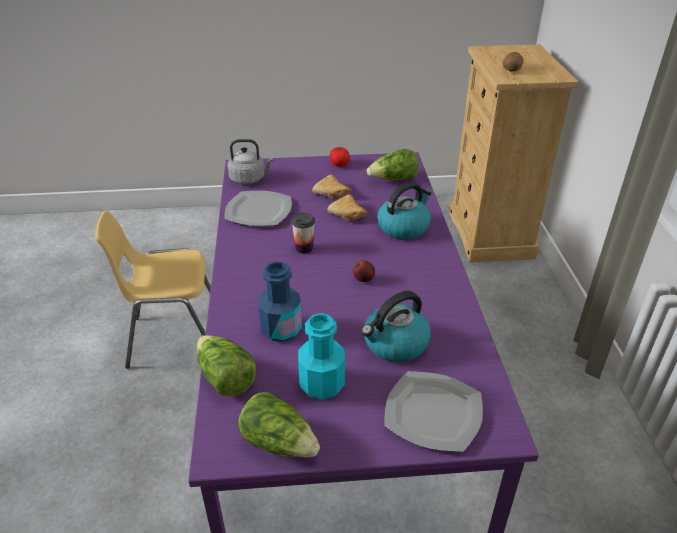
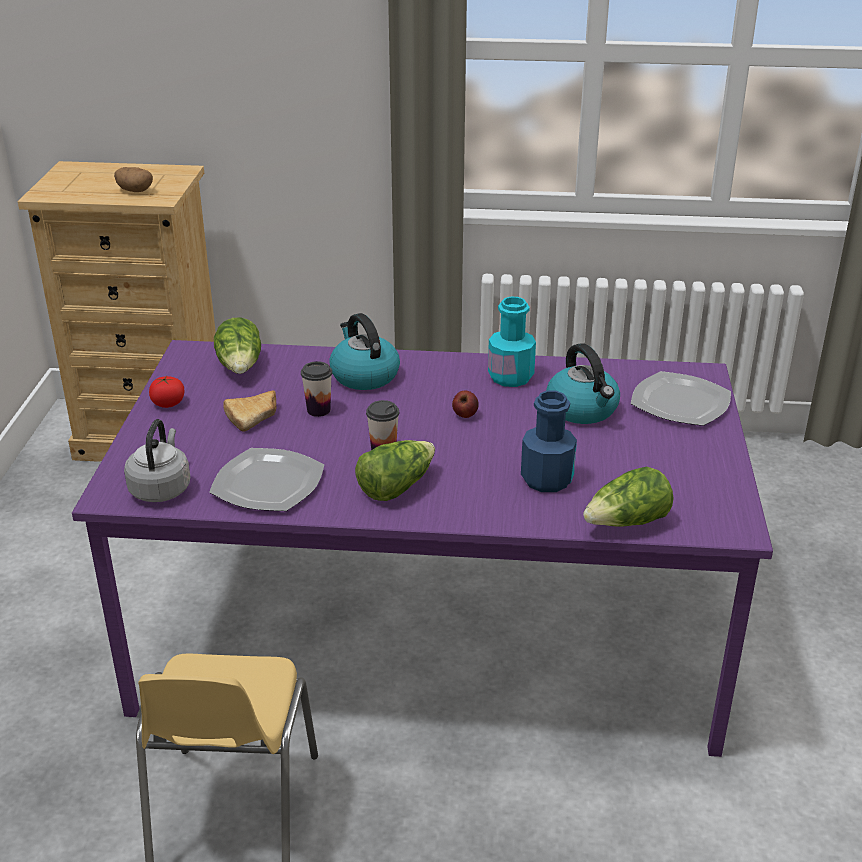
camera: 80 degrees left, 5 degrees down
(279, 442) = (720, 490): lettuce -> lettuce (396, 486)
(322, 384) = (640, 459): turquoise bottle -> turquoise bottle (510, 377)
(349, 216) = (318, 410): bread -> cup

